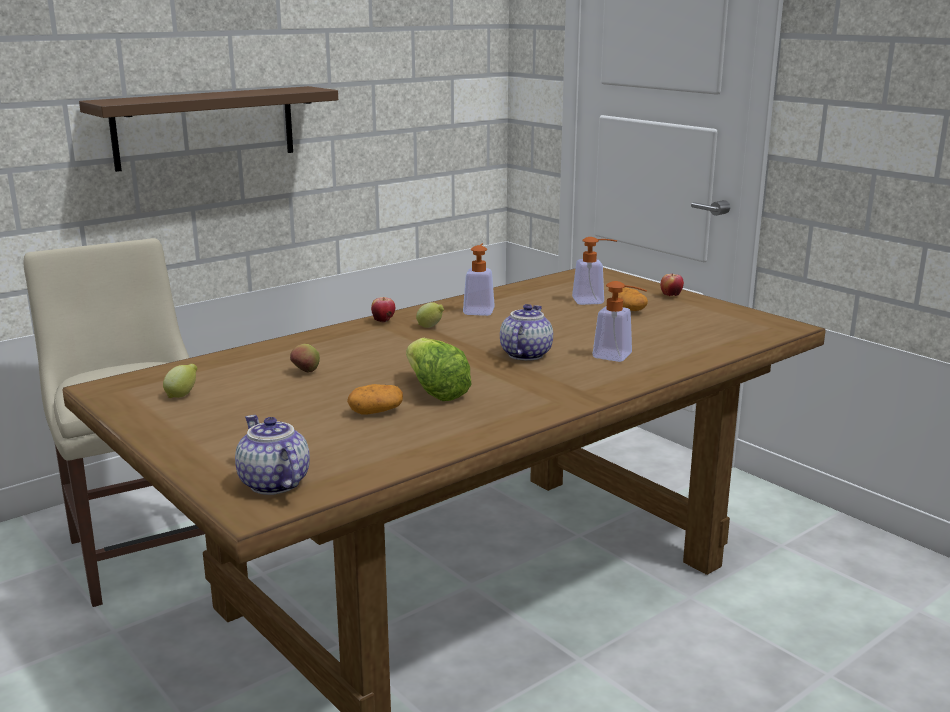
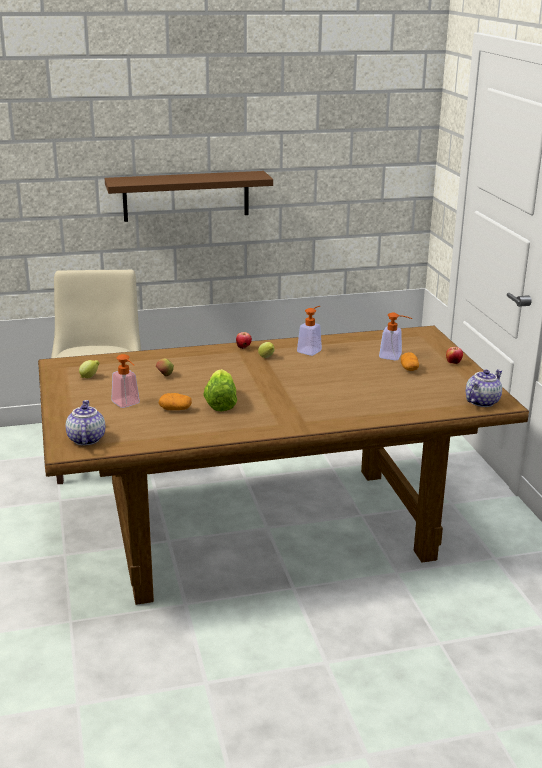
camera: 25 degrees right, 5 degrees up
(524, 354) = (300, 389): teapot -> teapot (481, 401)
(619, 357) = (355, 403): soap dispenser -> soap dispenser (128, 404)

